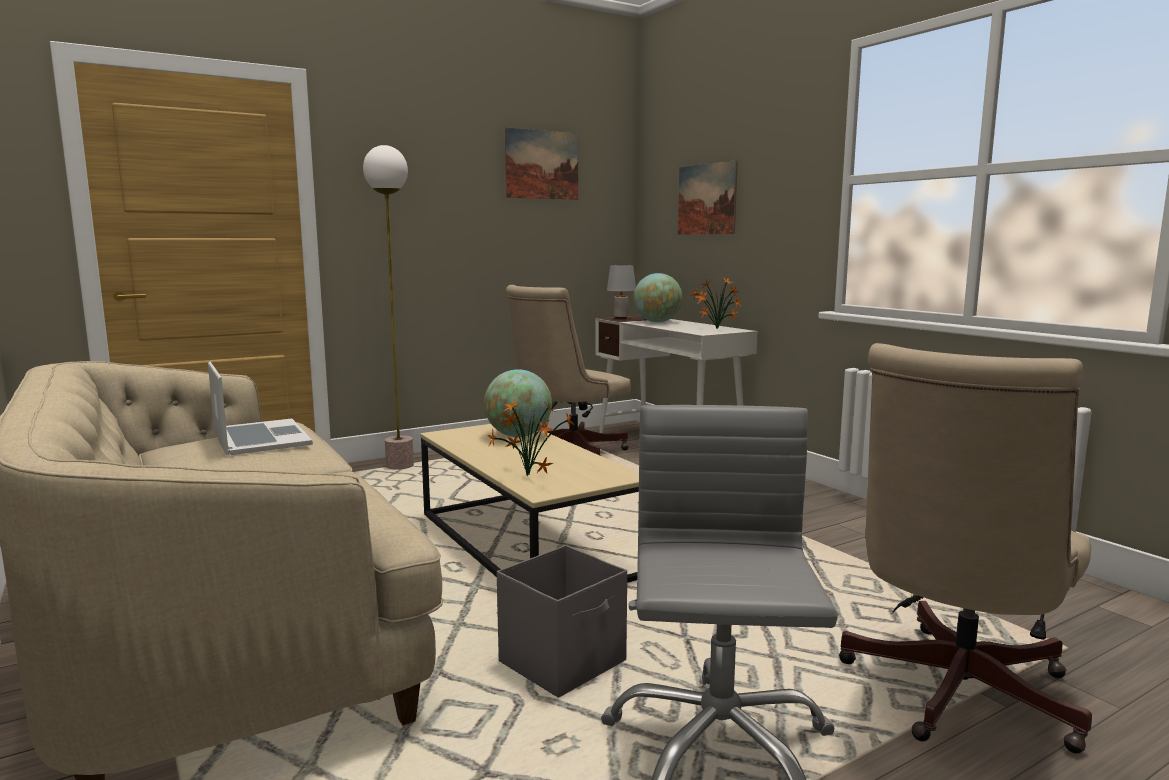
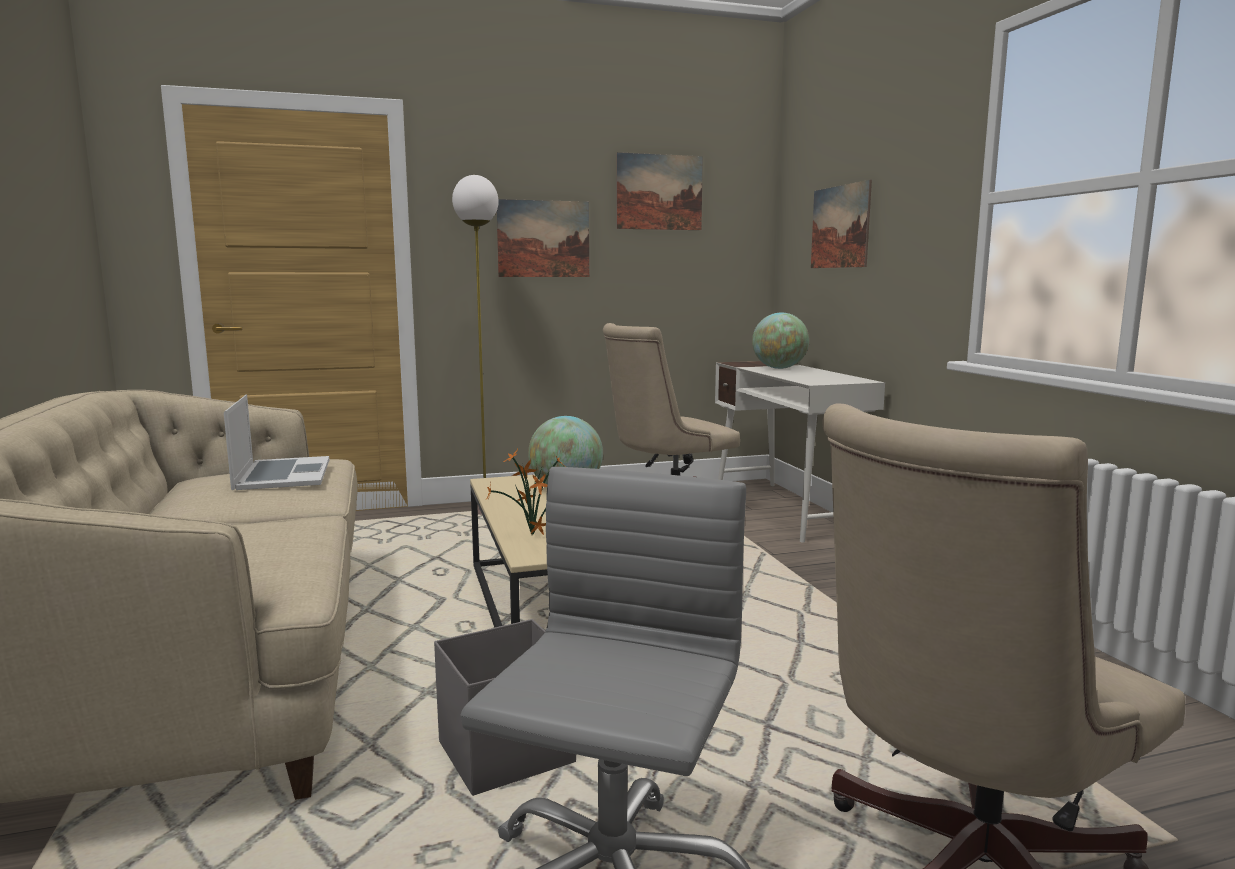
camera: 15 degrees right, 0 degrees up
(441, 206) = (543, 239): none -> picture
(620, 318) = (744, 362): grey table lamp -> none
(715, 329) = (836, 379): potted plant -> none

